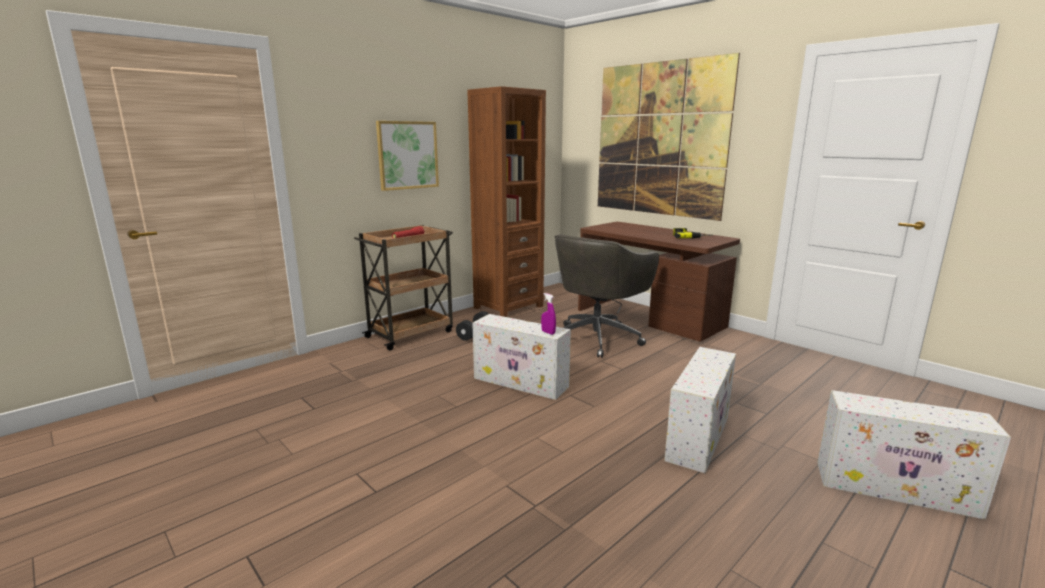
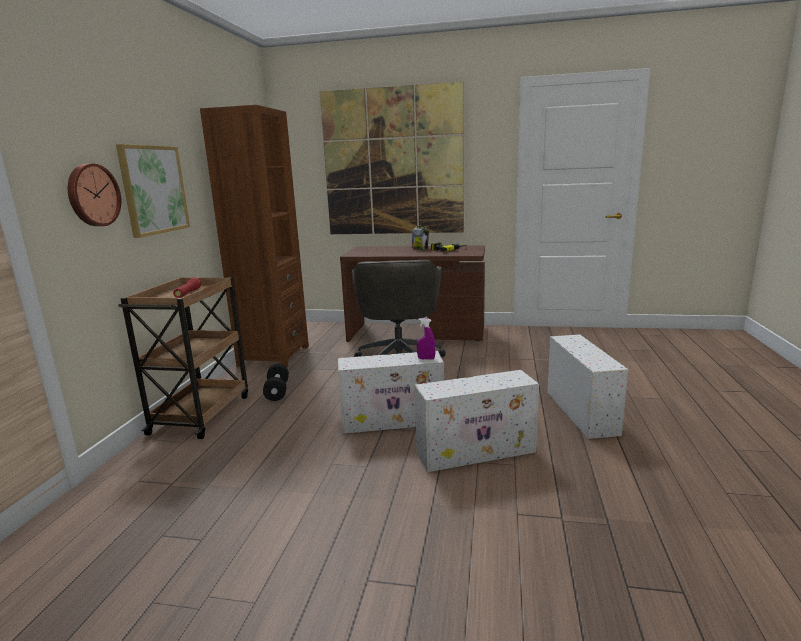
camera: 35 degrees left, 0 degrees up
(348, 157) = (92, 195): none -> wall clock
(666, 231) = (420, 248): none -> jar
(897, 489) = (715, 399): white storage box -> white storage box (477, 452)

